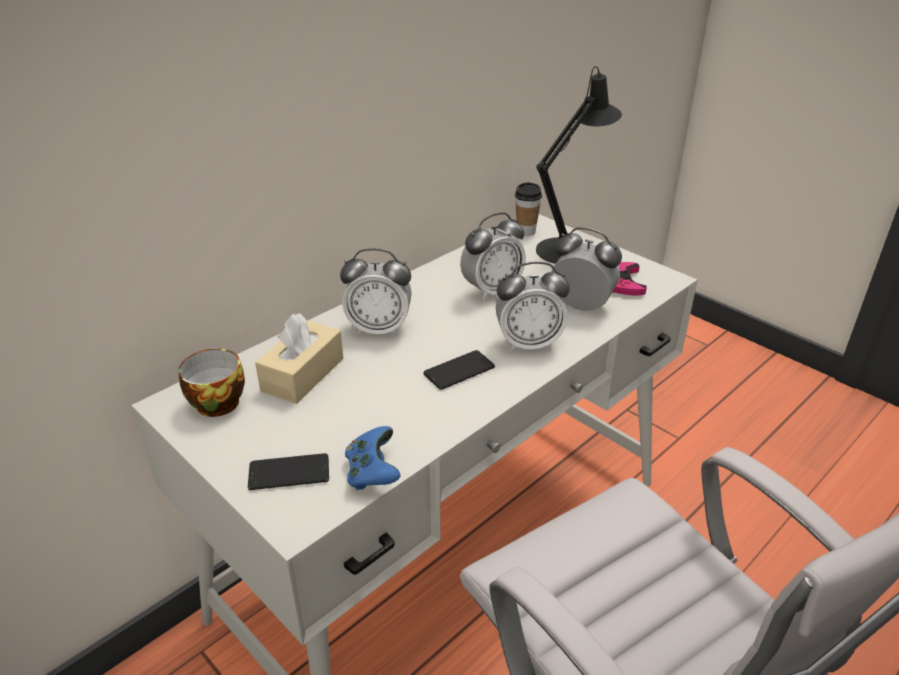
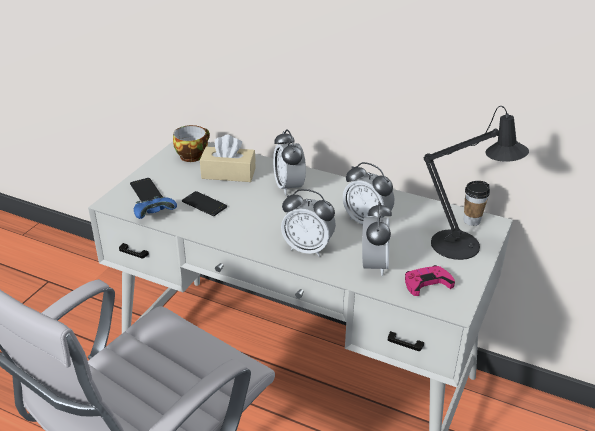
camera: 70 degrees right, 0 degrees up
(459, 370) = (260, 226): phone -> phone (204, 204)
(528, 343) = (308, 248): alarm clock -> alarm clock turned 45 degrees counterclockwise

